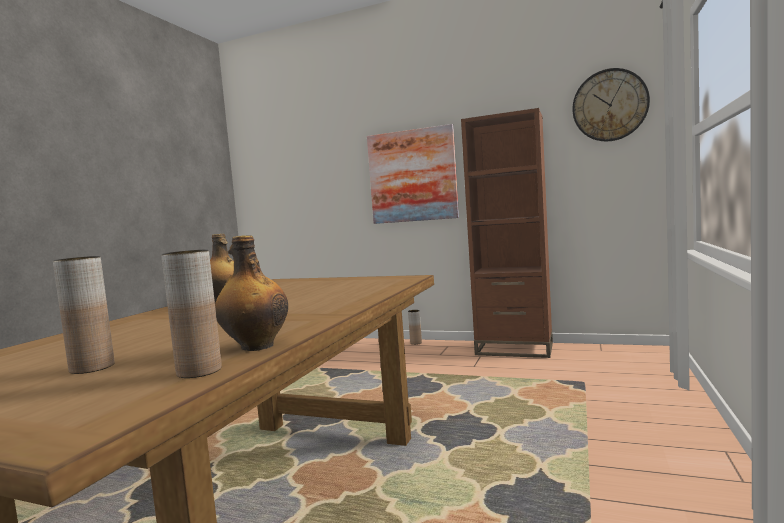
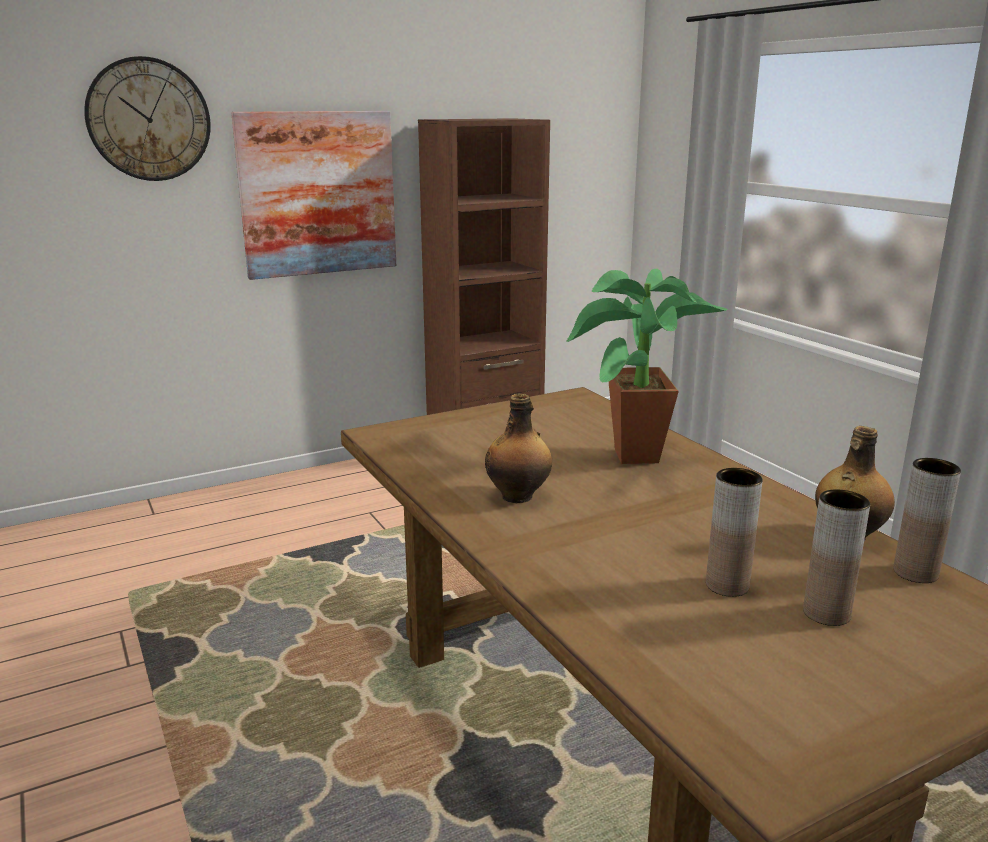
camera: 50 degrees left, 15 degrees up
(319, 300) = (633, 460): none -> potted plant
(416, 343) = (338, 471): brown vase -> brown vase (727, 585)
(609, 105) = (583, 114): wall clock -> wall clock (148, 119)

